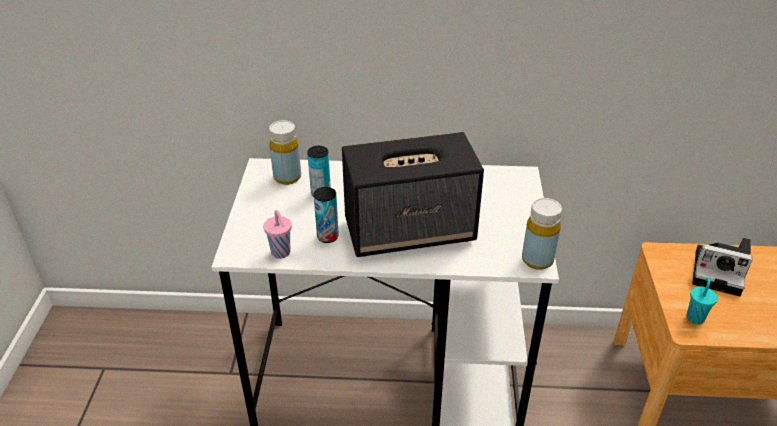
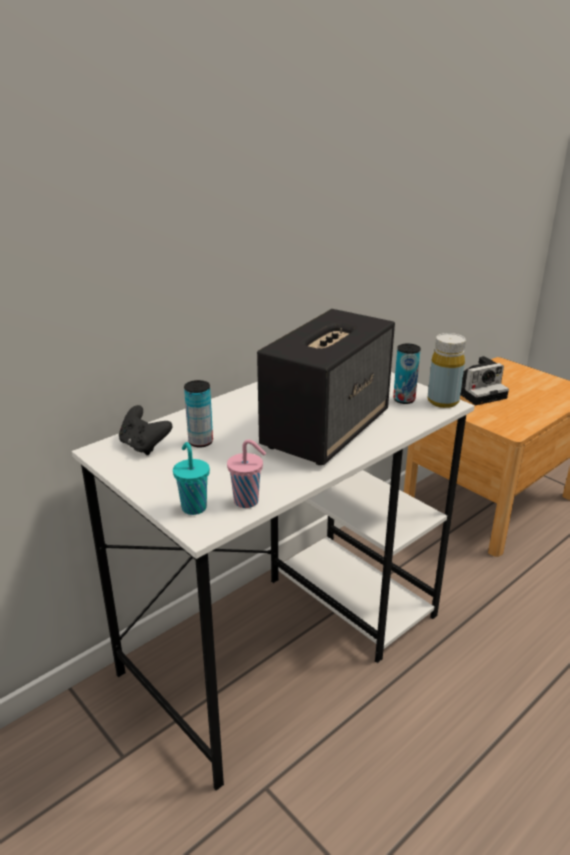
camera: 45 degrees left, 10 degrees down
(287, 177) = (144, 446): yellow bottle -> black game controller
(327, 237) = (267, 467): can -> can (404, 399)
(695, 317) = (505, 422): turquoise cup -> turquoise cup (193, 507)

